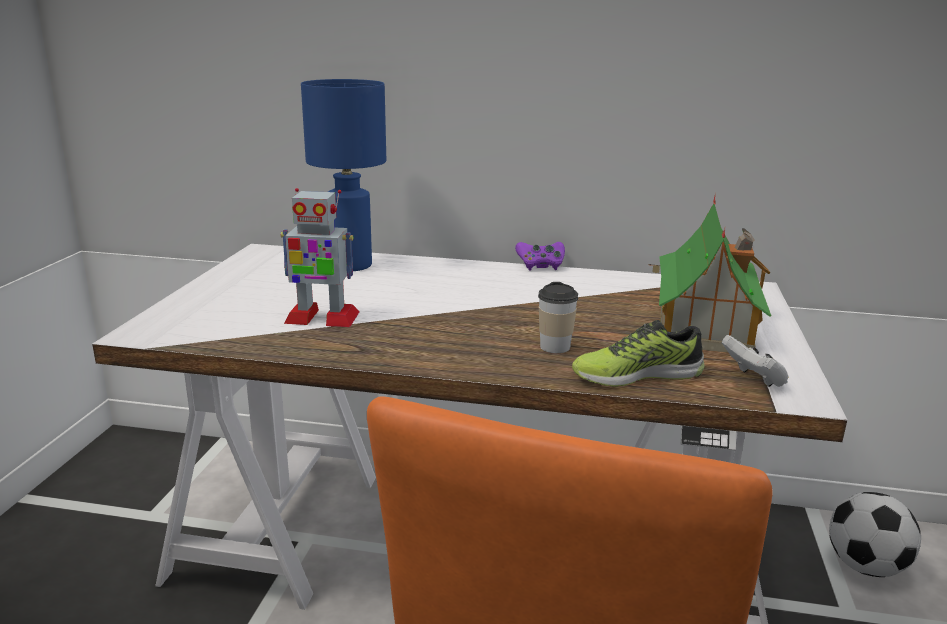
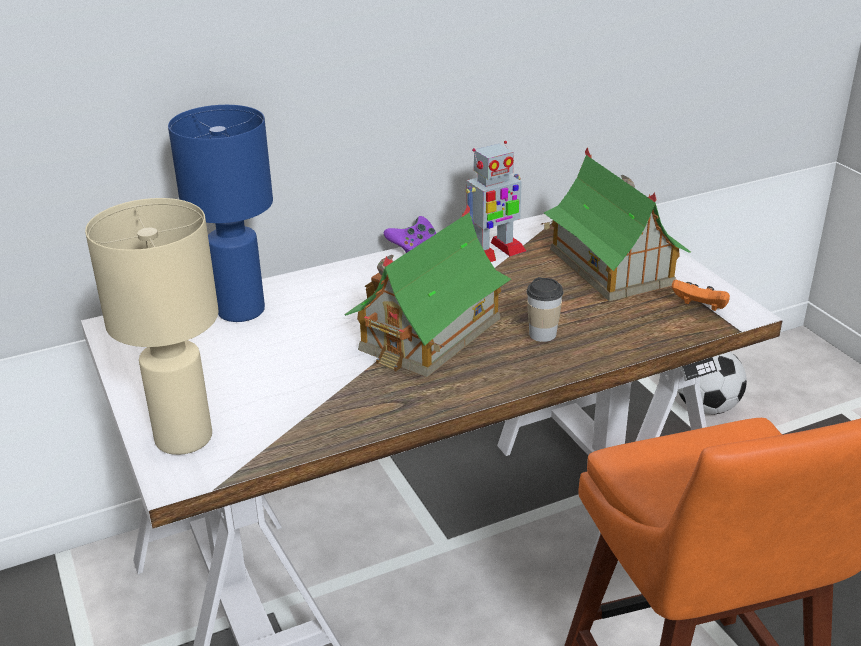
camera: 35 degrees left, 10 degrees up
(186, 316) = (185, 438): none -> beige table lamp
(321, 318) = (317, 385): toy robot -> toy robot (492, 252)
(458, 317) = (430, 334): none -> toy house
(636, 375) = (628, 337): shoe -> none
(754, 379) = (699, 308): white game controller -> orange game controller

